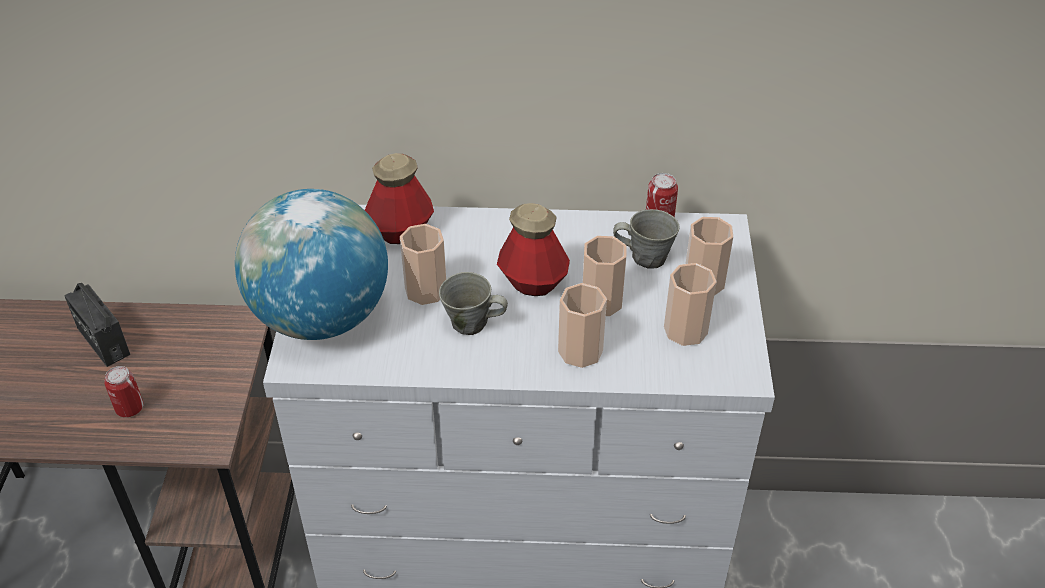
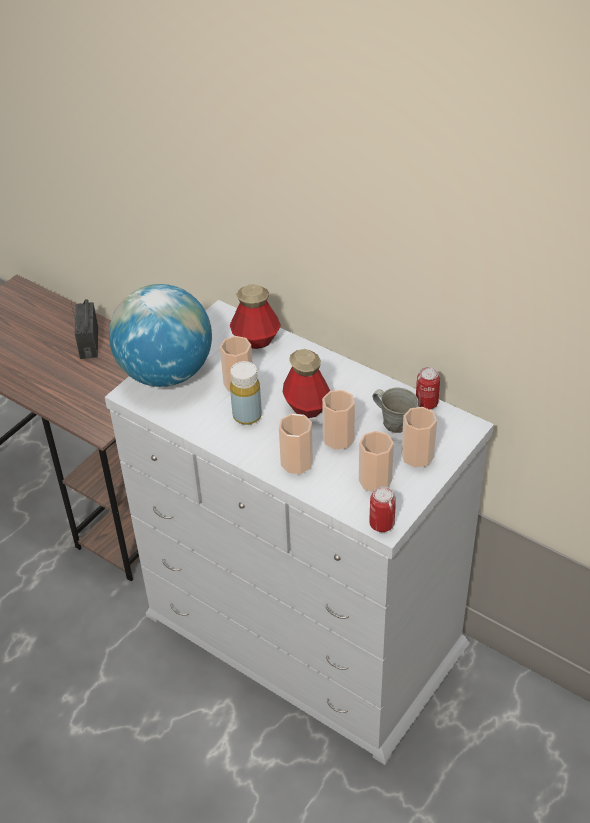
camera: 35 degrees right, 0 degrees up
(129, 408) = (74, 389): can -> can (381, 524)
(471, 323) = (247, 415): grey mug -> yellow bottle

